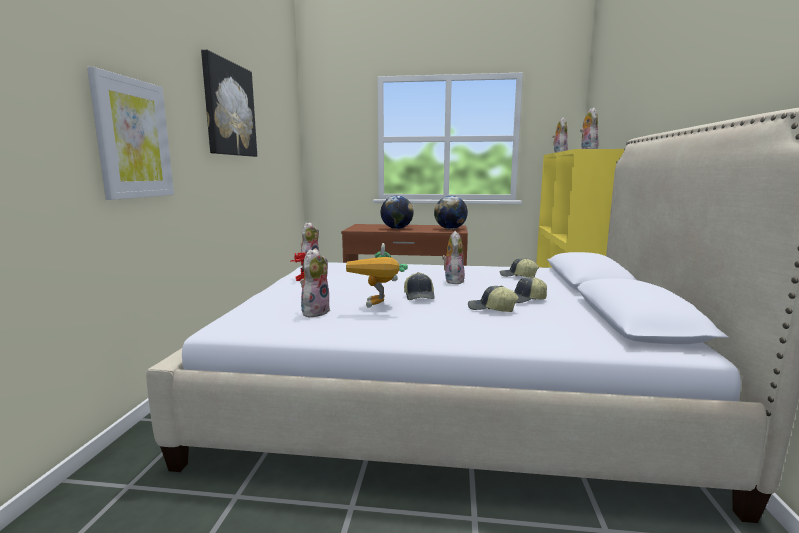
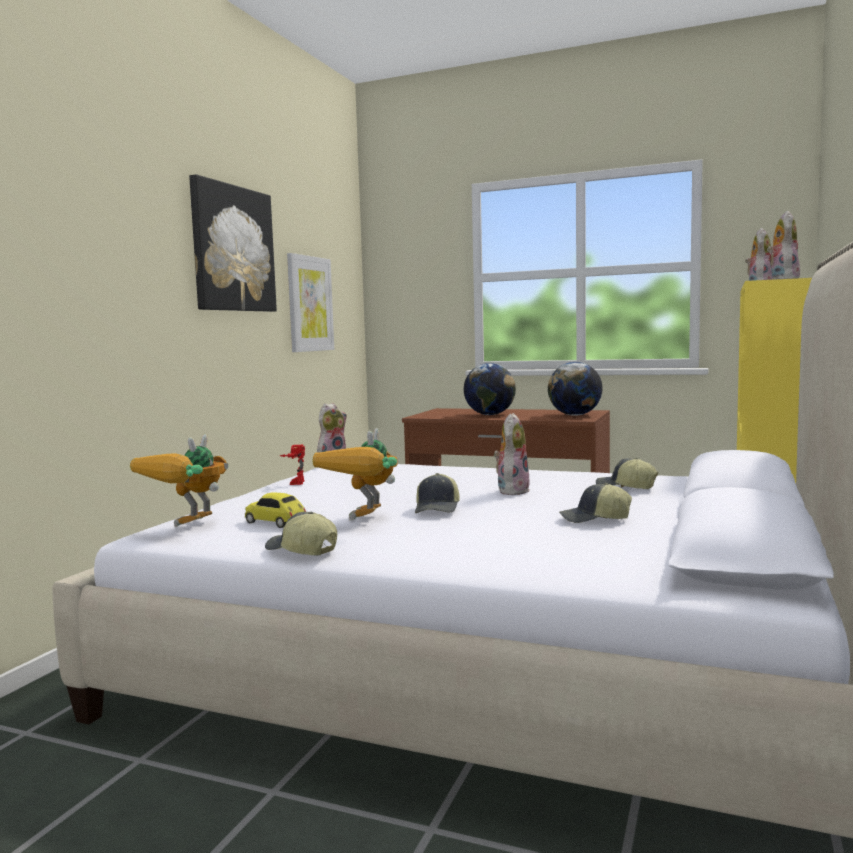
camera: 15 degrees right, 5 degrees down
(133, 139) = (82, 296): picture -> picture (309, 304)
(252, 320) = (189, 528): none -> toy robot
(315, 312) = (276, 522): plush toy -> toy car
(491, 309) = (525, 530): cap -> cap (301, 551)

